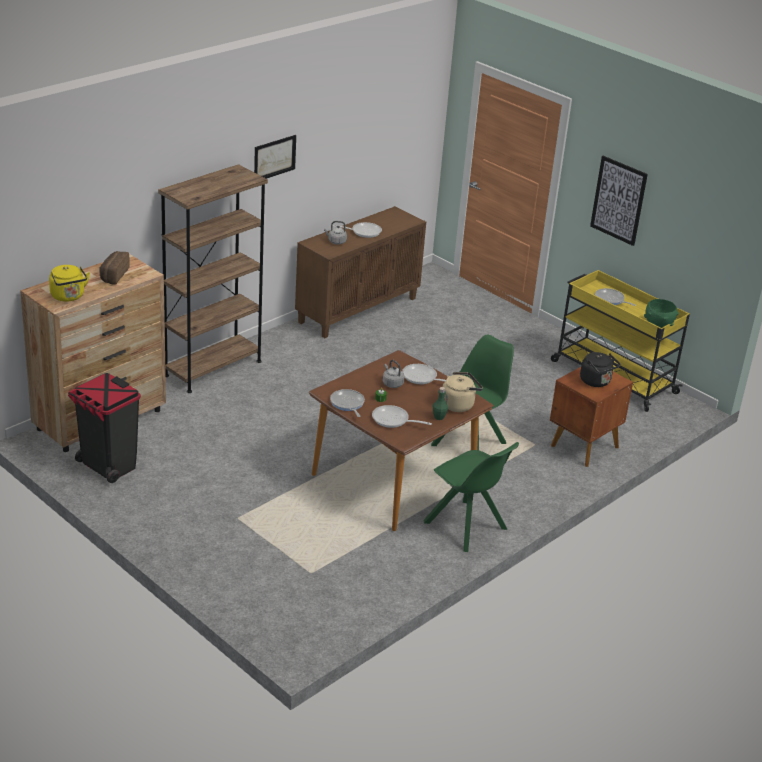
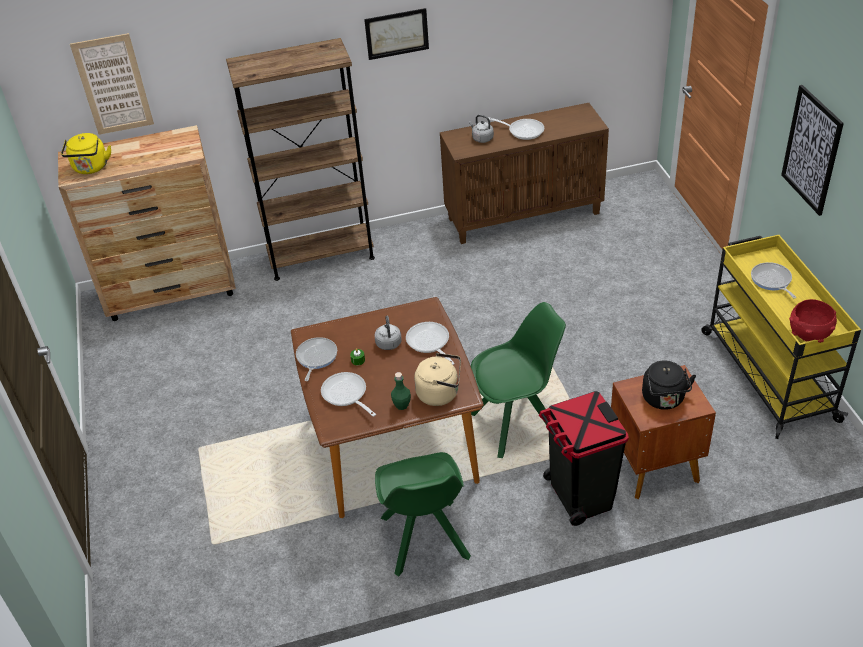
camera: 35 degrees right, 10 degrees up
(72, 221) = (113, 84): none -> picture
(108, 466) = (135, 348): black trash can -> black trash can (580, 496)
(113, 275) = (156, 149): bread -> none
(658, 326) = (808, 336): green bowl -> red bowl

